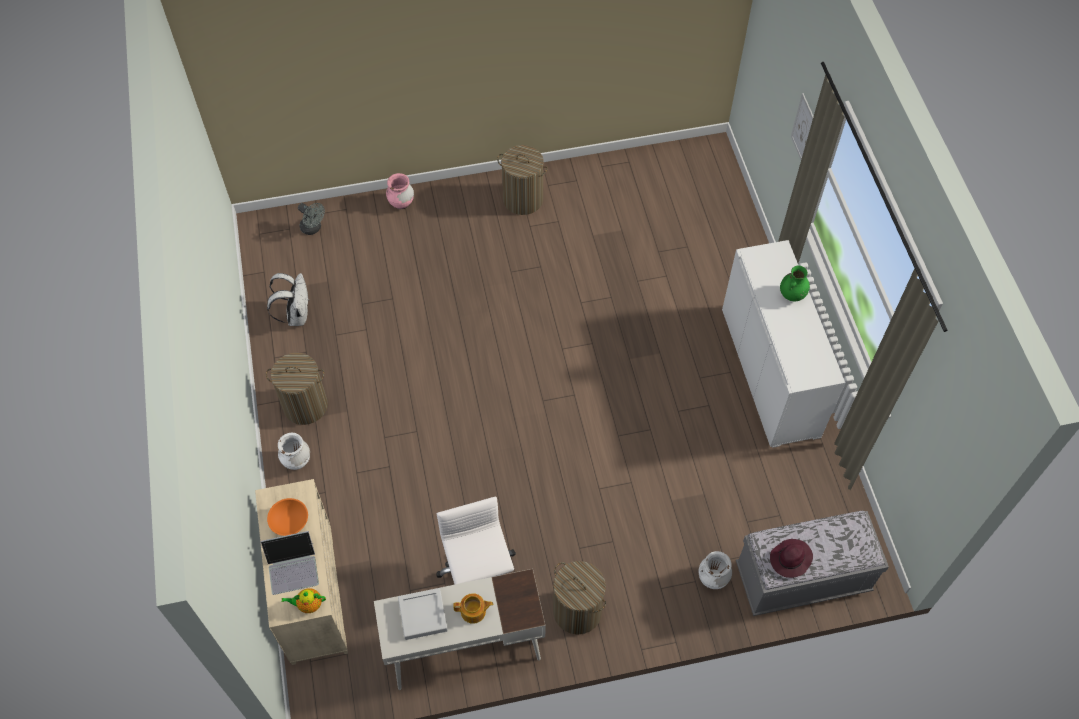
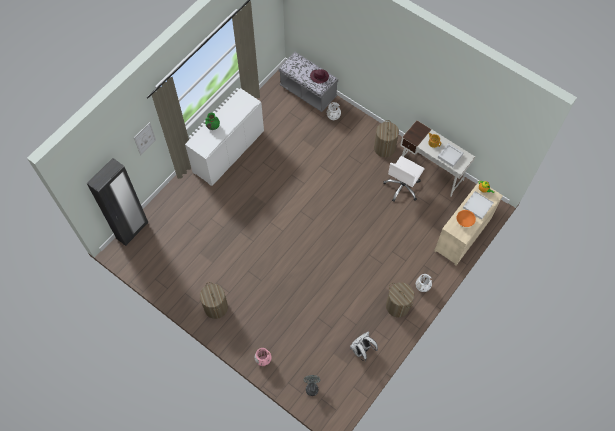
camera: 130 degrees left, 5 degrees up
(293, 567) = (477, 206): laptop -> white tray
(728, 178) = (132, 231): none -> black wardrobe

